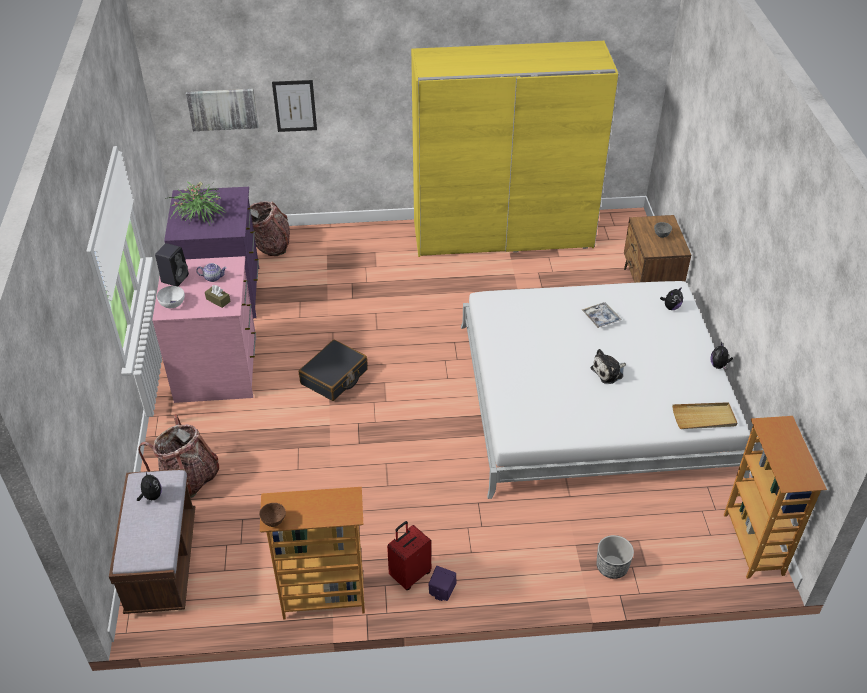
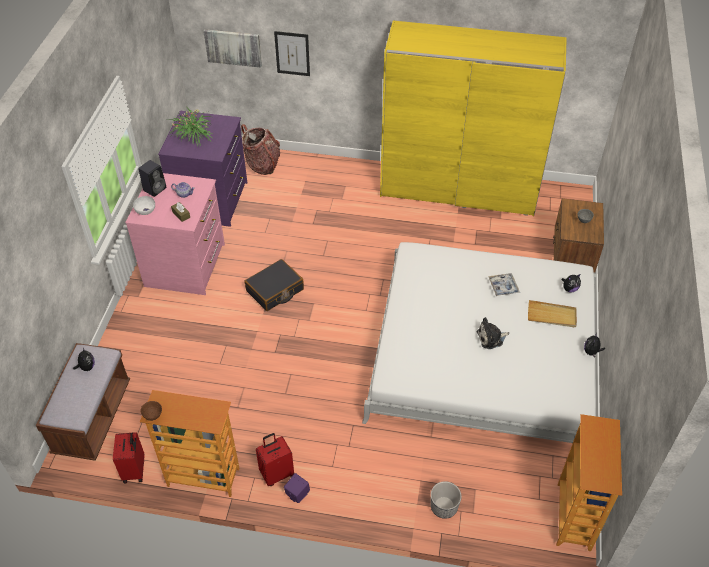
camera: 15 degrees right, 5 degrees up
(188, 478) = (134, 353): backpack -> none
(236, 610) = (135, 470): none -> red suitcase
(704, 418) = (558, 397): beige tray -> beige tray (552, 315)

